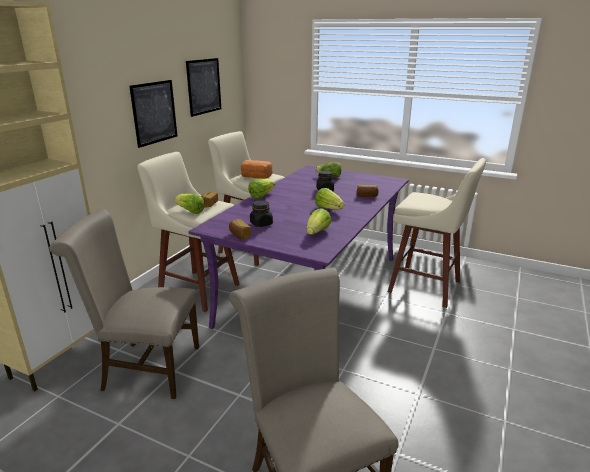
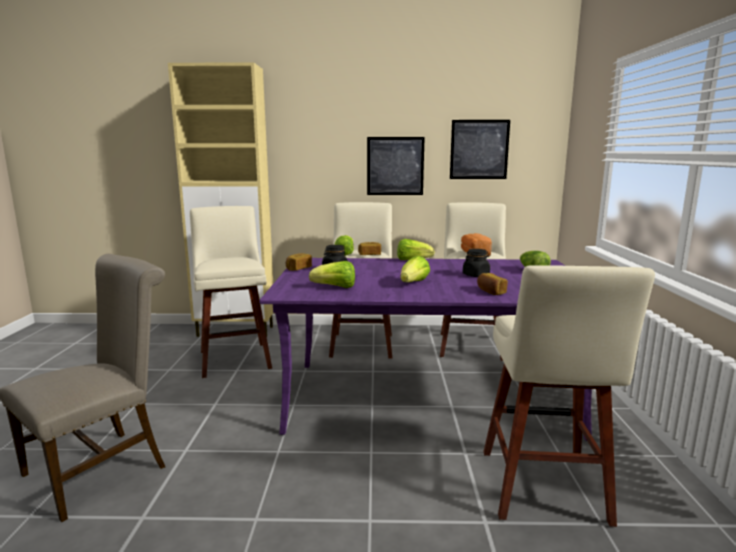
camera: 65 degrees right, 10 degrees down
(145, 368) = (235, 359): beige chair -> beige stool

